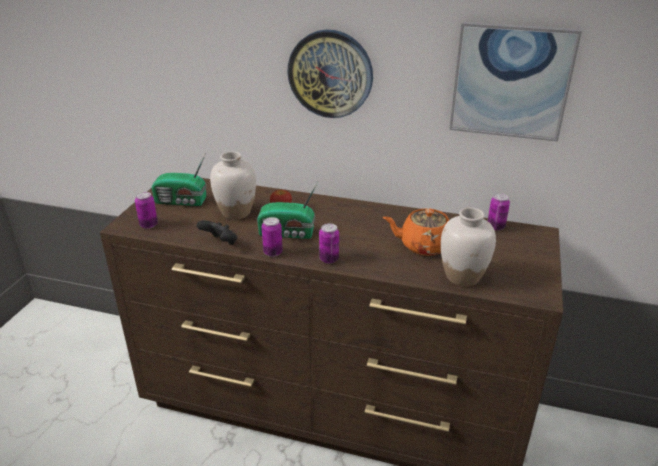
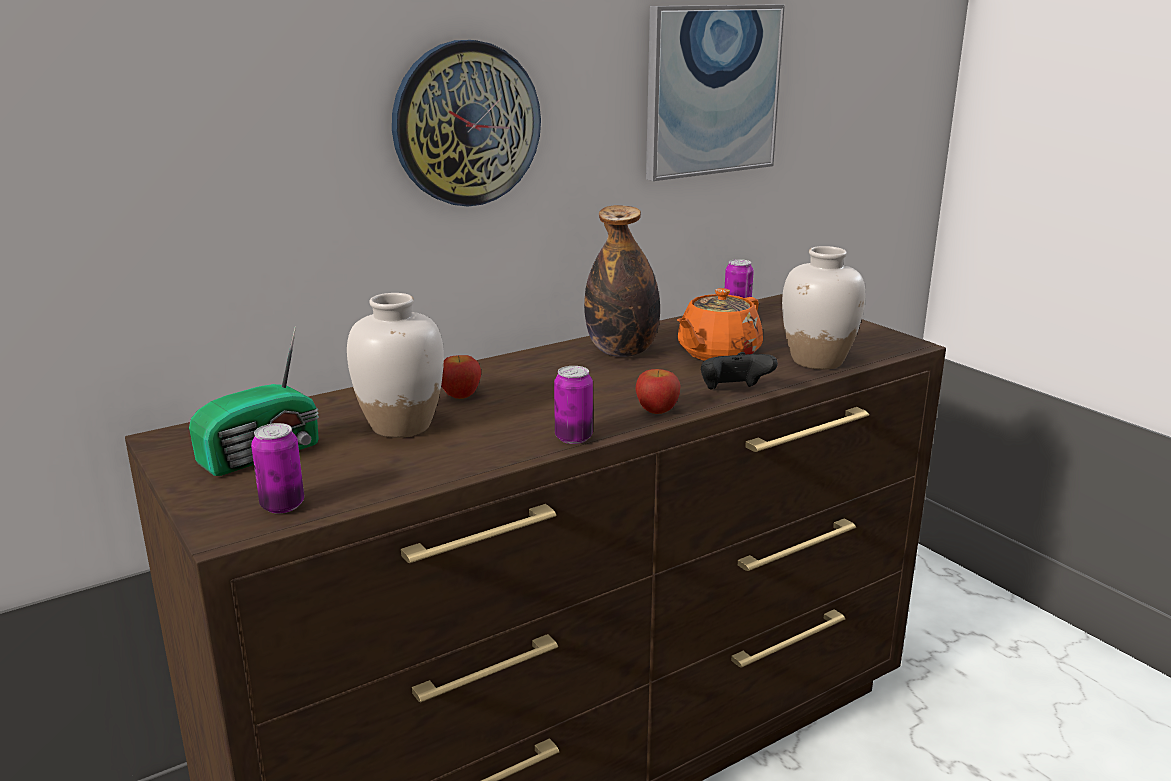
camera: 50 degrees left, 10 degrees down
(220, 243) = (472, 465): black game controller -> black game controller (733, 392)
(288, 233) = (539, 412): radio -> none
(329, 259) = (657, 410): can -> apple
(386, 221) = (622, 352): none -> bottle

